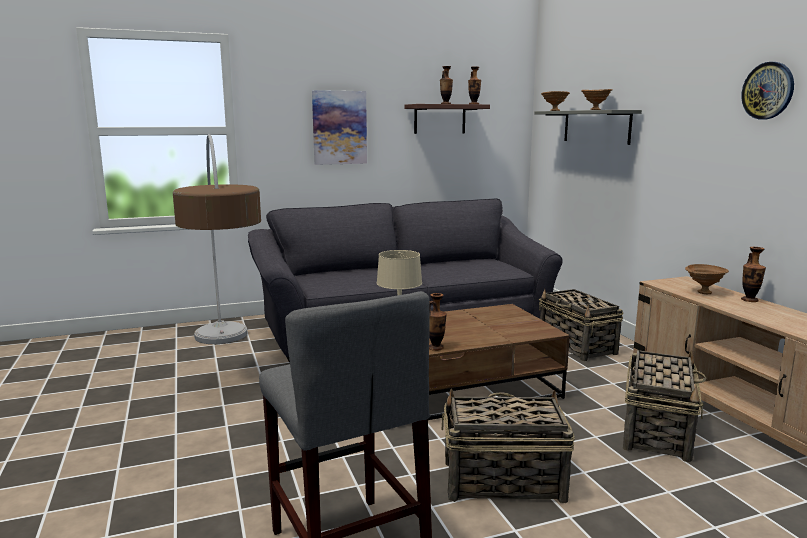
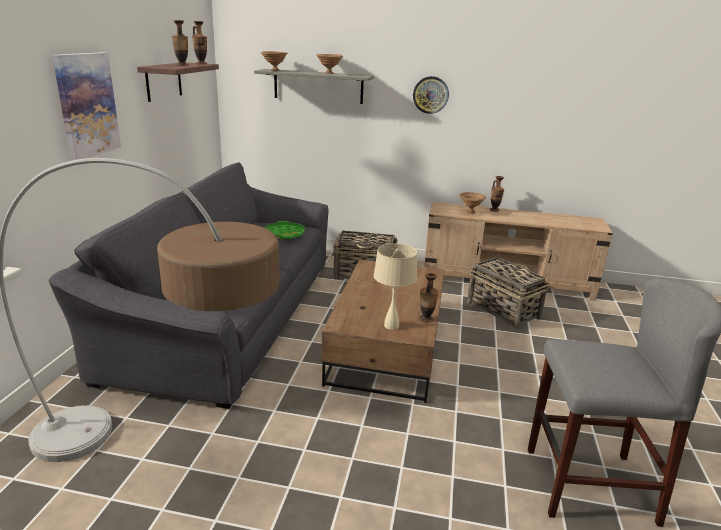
camera: 60 degrees left, 10 degrees up
(484, 268) = (284, 234): none -> green tray
(502, 481) = (529, 385): basket -> none
(768, 90) = (492, 71): wall clock -> wall clock (430, 95)

